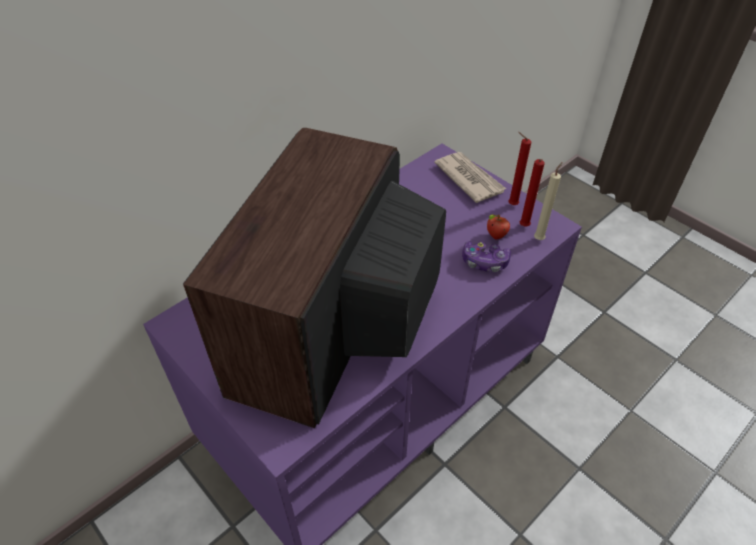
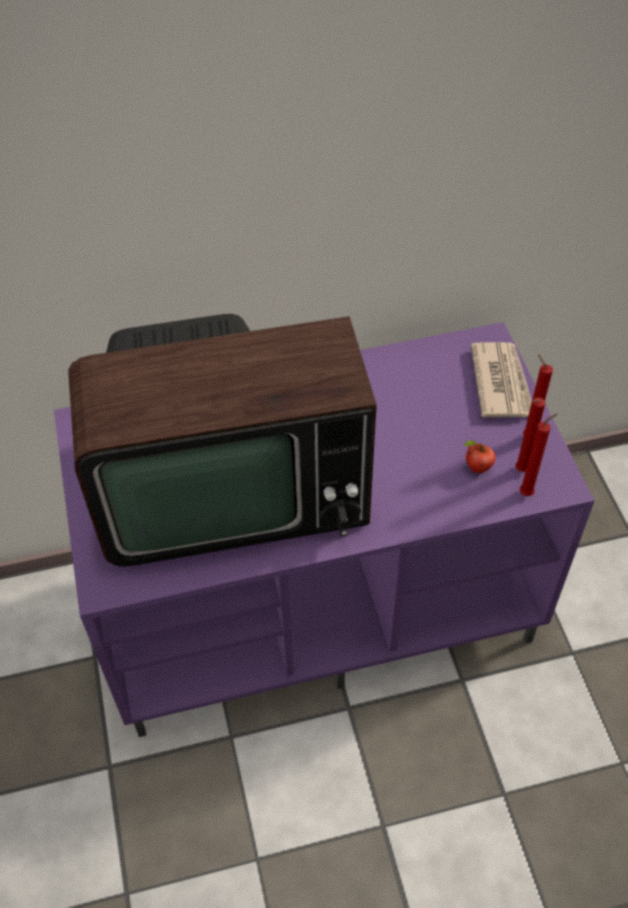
camera: 30 degrees right, 5 degrees up
(331, 323) = (227, 488): television -> television turned 150 degrees counterclockwise
(484, 262) = (439, 493): game controller -> none
(539, 238) = (528, 493): beige candle -> red candle

